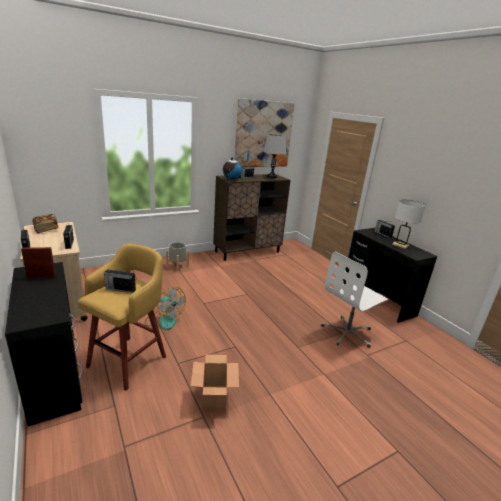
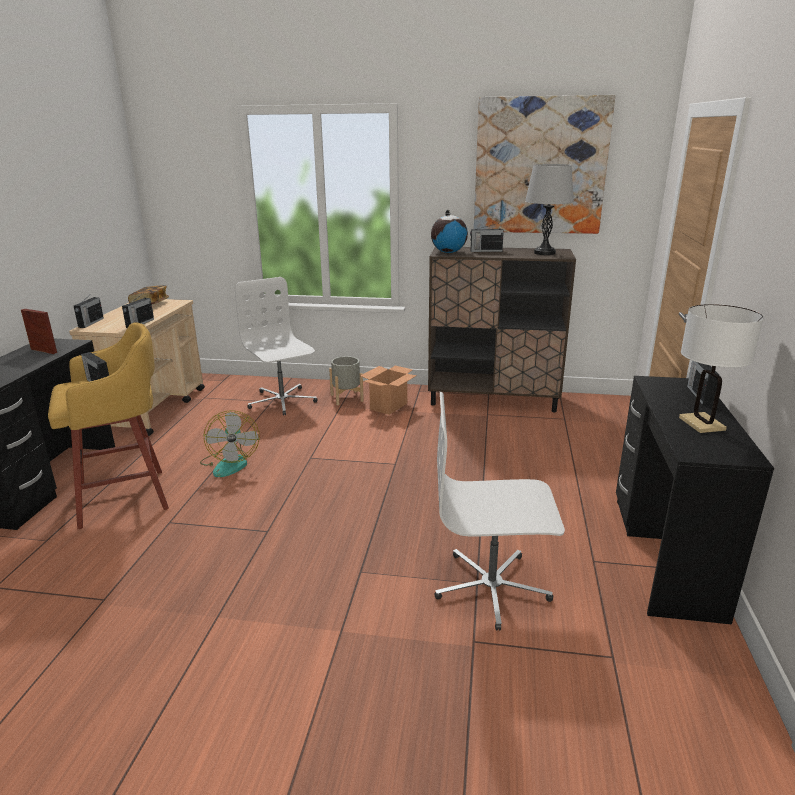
camera: 40 degrees right, 0 degrees up
(143, 277) = (282, 401): none -> white office chair
(213, 398) = (145, 584): cardboard box -> cardboard box (388, 406)

